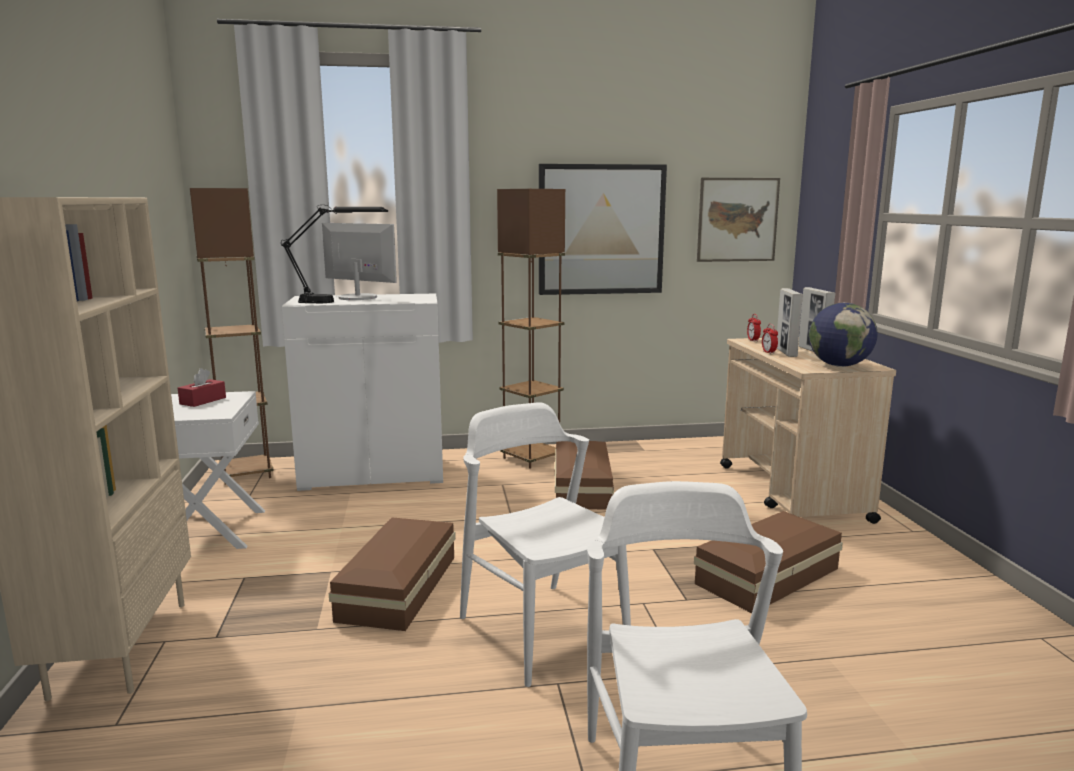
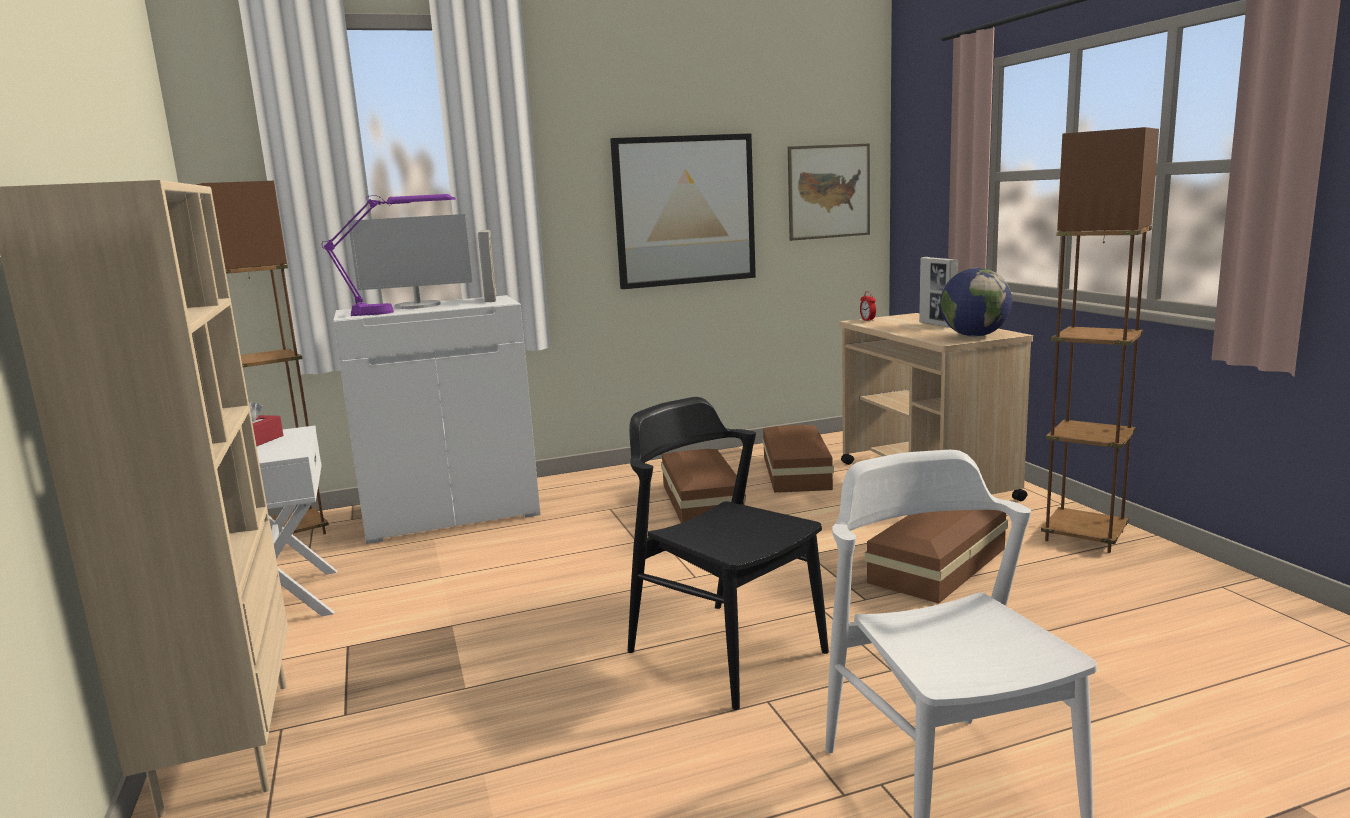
camera: 10 degrees left, 0 degrees up
(338, 302) = (399, 311): black table lamp -> purple table lamp
(358, 297) = (418, 305): monitor -> monitor turned 150 degrees clockwise
(395, 588) = (538, 632): brown storage box -> brown storage box (794, 473)
(531, 458) = (631, 478): brown floor lamp -> brown floor lamp (1084, 536)
(542, 630) = (726, 651): white chair -> black chair
(768, 352) = (893, 330): alarm clock -> none
(786, 352) = (911, 329): picture frame -> picture frame (491, 299)

